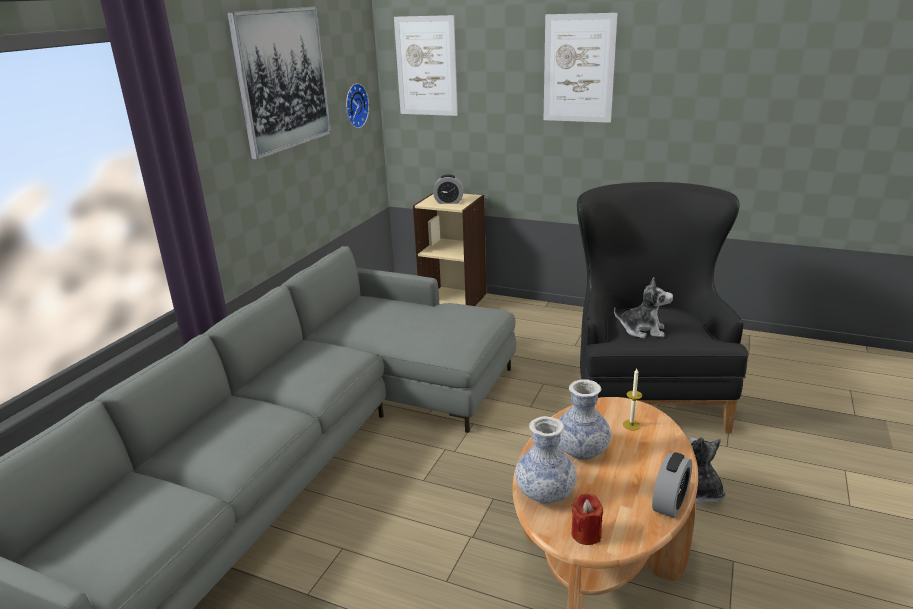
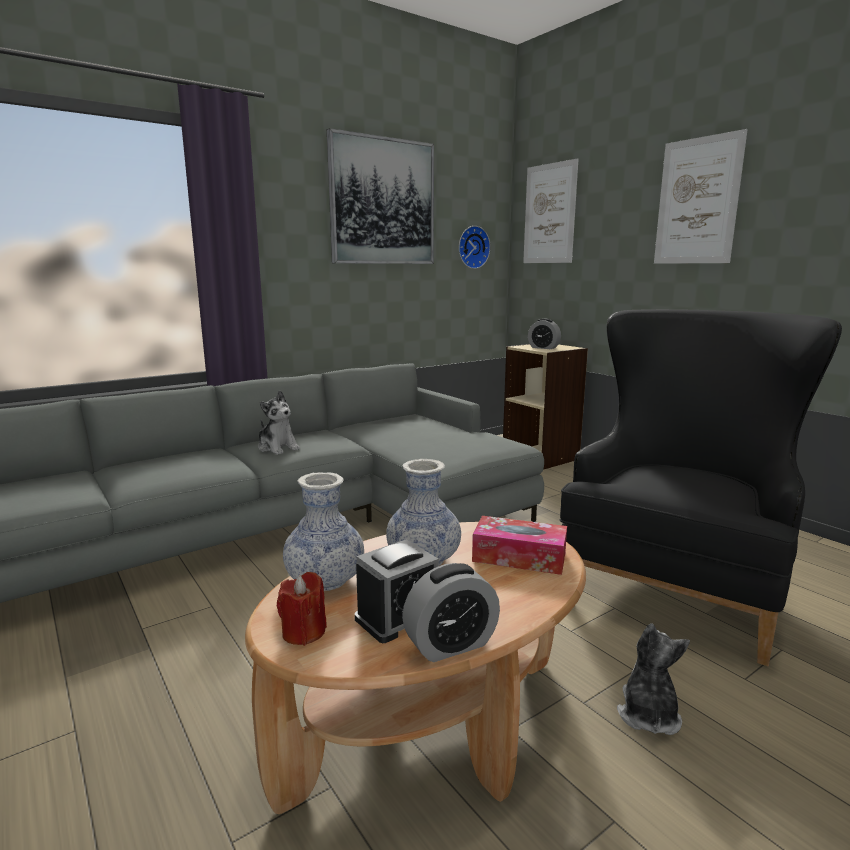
camera: 30 degrees right, 10 degrees down
(622, 499) = (398, 617): none -> alarm clock
(631, 425) = (519, 557): candle -> tissue box
(642, 330) = (653, 481): plush toy -> plush toy (278, 448)

